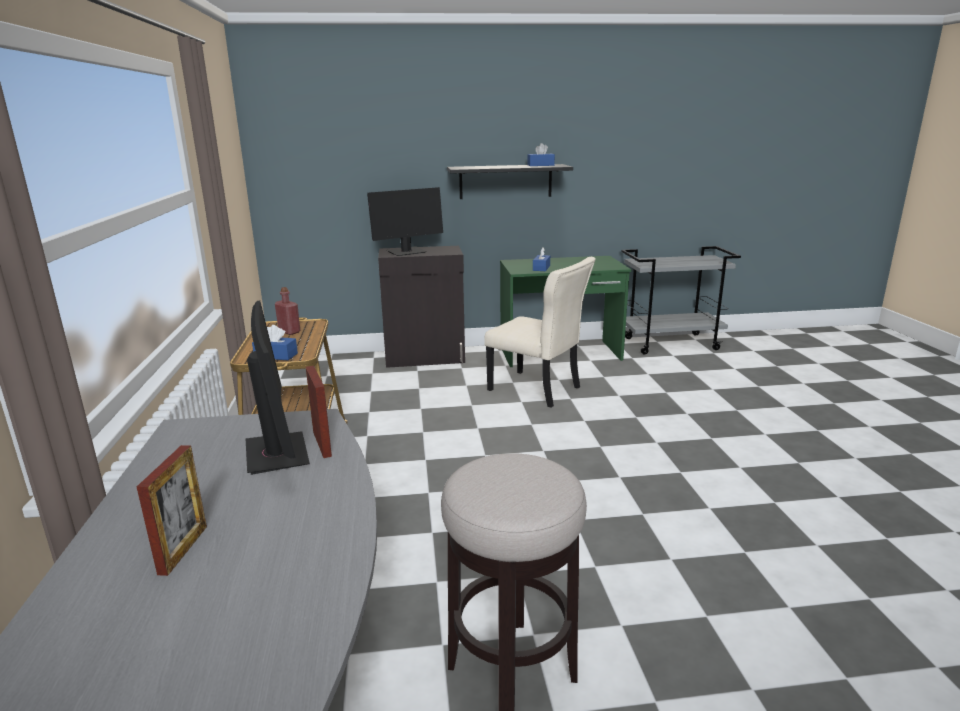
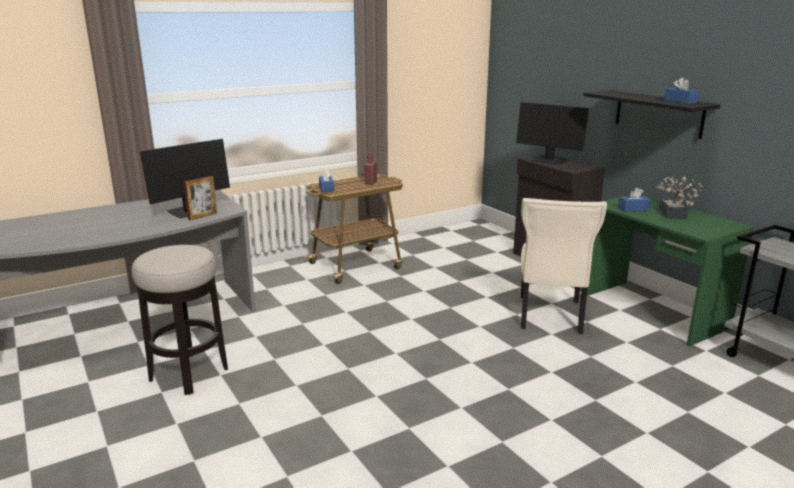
camera: 65 degrees right, 0 degrees up
(183, 549) = (108, 217): picture frame -> none
(567, 263) = (672, 215): none -> potted plant

